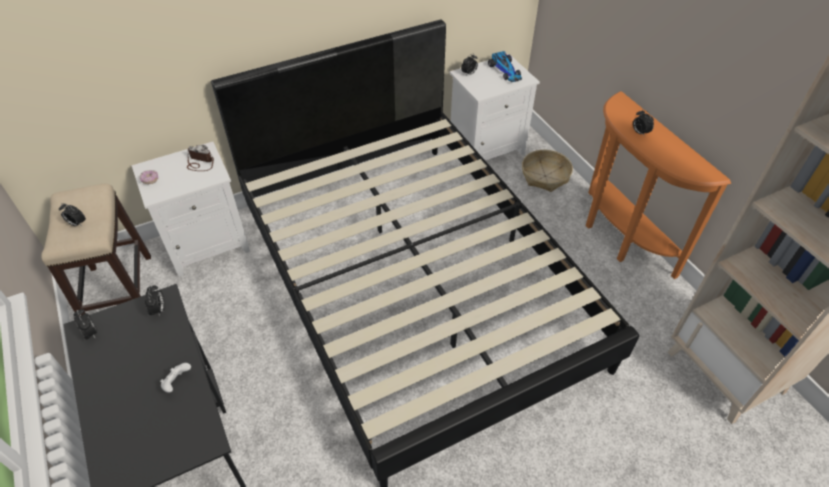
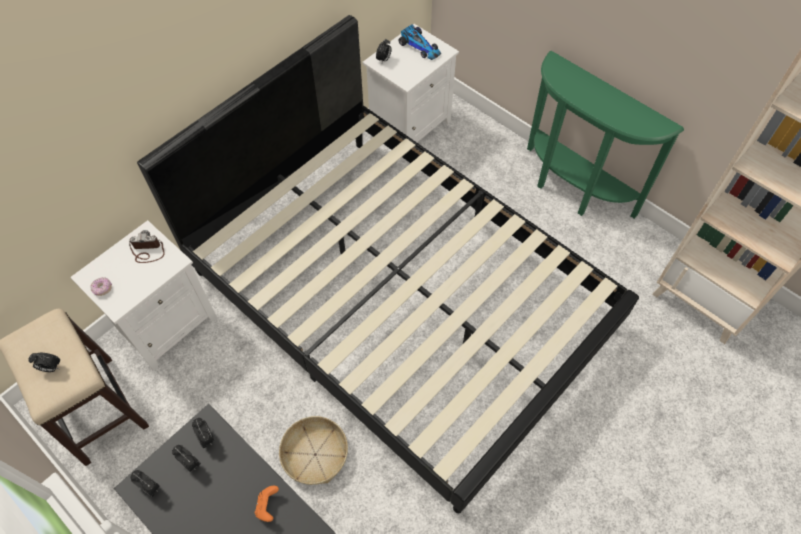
camera: 20 degrees left, 10 degrees up
(177, 382) = (268, 506): white game controller -> orange game controller
(545, 176) = (479, 141): basket -> basket (315, 454)
(618, 237) = (571, 190): orange console table -> green console table
(639, 132) = (586, 96): alarm clock -> alarm clock (190, 463)

